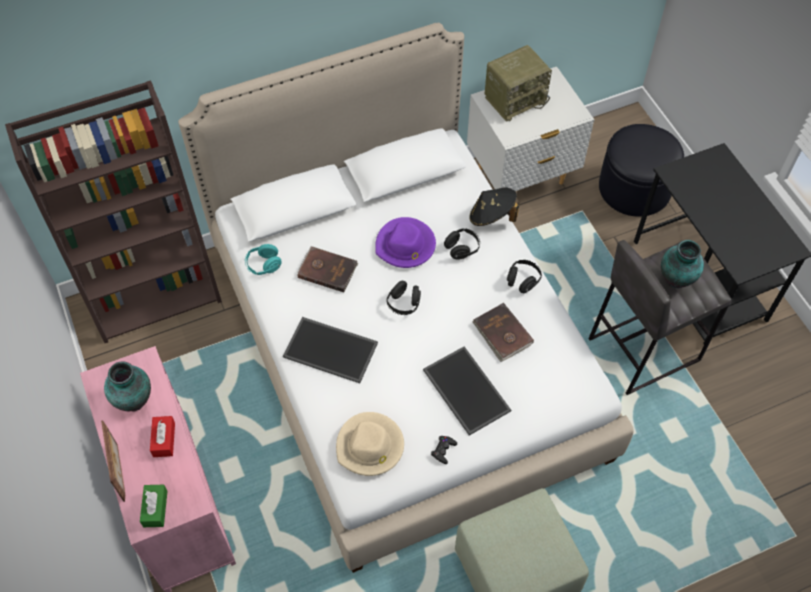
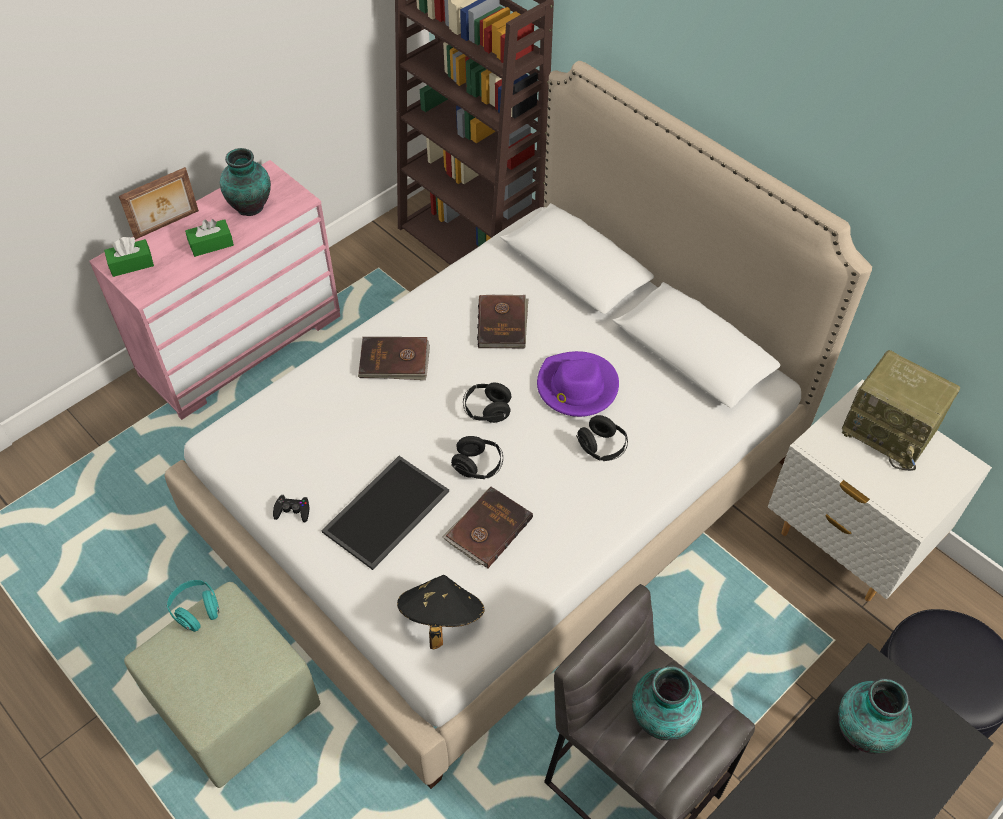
camera: 70 degrees right, 5 degrees down
(164, 439) = (211, 244): red tissue box -> green tissue box
(263, 265) = (482, 266): turquoise headphones -> turquoise headphones (196, 611)
(332, 349) = (394, 361): tray -> brown book
(370, 446) = (275, 434): beige hat -> none
(492, 217) = (672, 467): black hat -> black hat (441, 618)
(523, 280) = (584, 531): black headphones -> black headphones (478, 466)
(704, 192) = (863, 731): none -> vase

